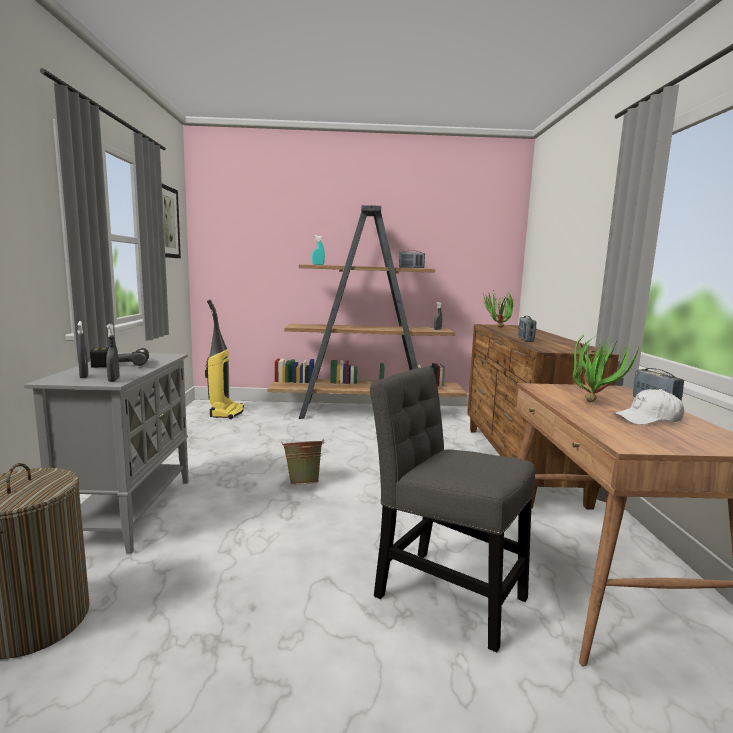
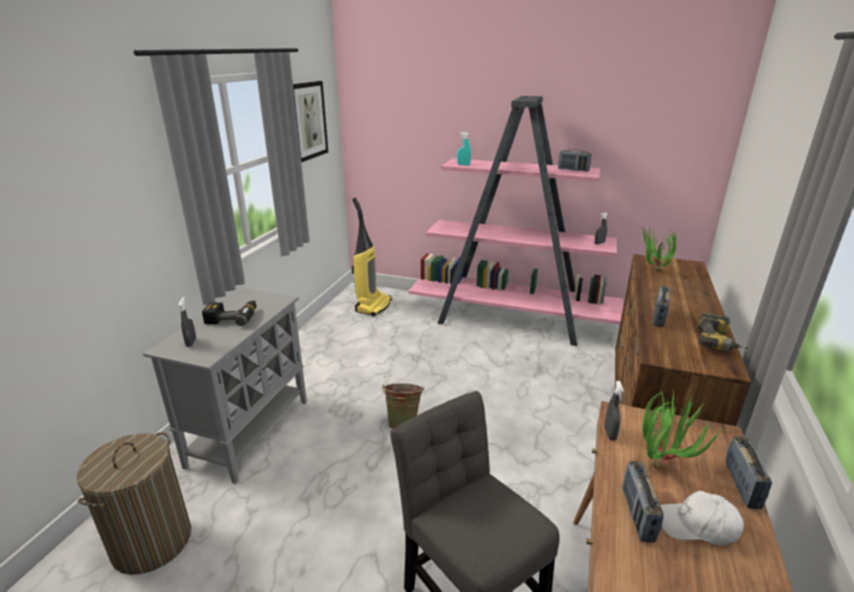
camera: 20 degrees right, 15 degrees up
(113, 380) = (209, 353): grey spray bottle -> grey spray bottle (610, 434)
(366, 412) = (512, 320): brown bookcase -> pink bookcase
(579, 345) = (719, 343): none -> power drill
(603, 419) = (637, 514): none -> radio

